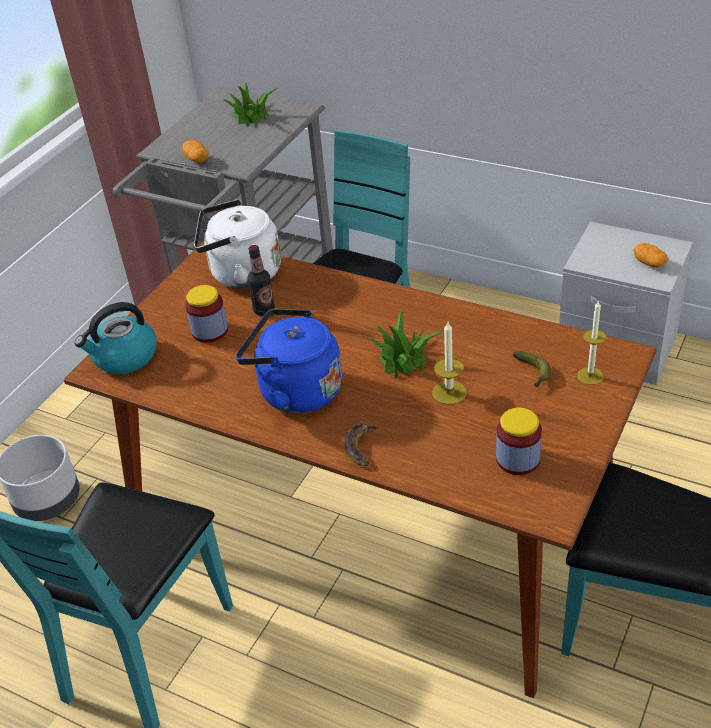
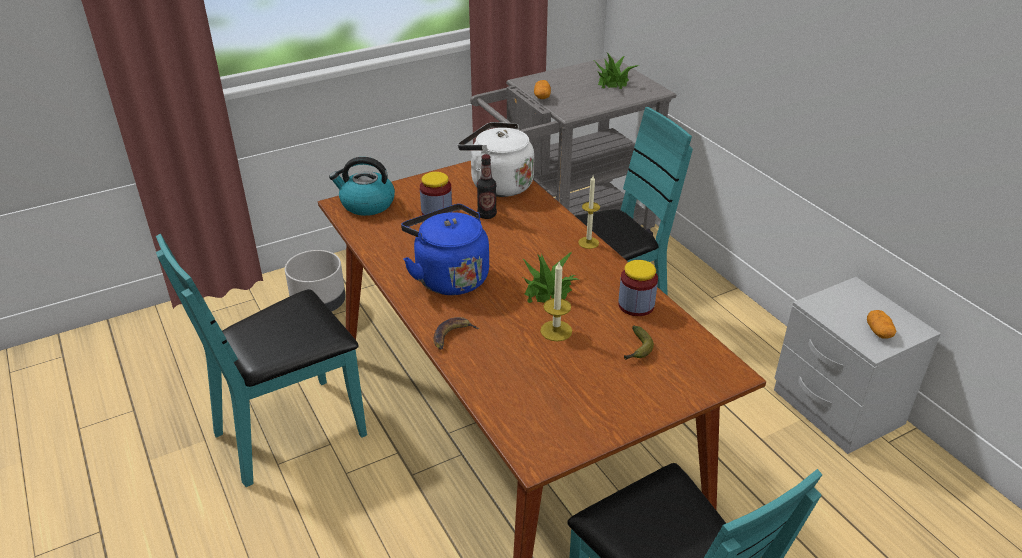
camera: 30 degrees right, 5 degrees down
(517, 459) = (555, 404): jar -> jar (636, 305)
(590, 376) = (682, 374): candle -> candle (588, 243)

